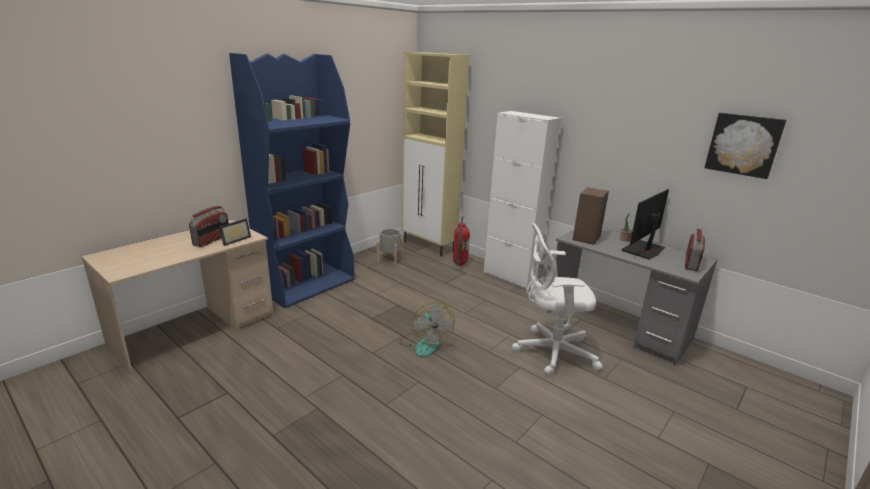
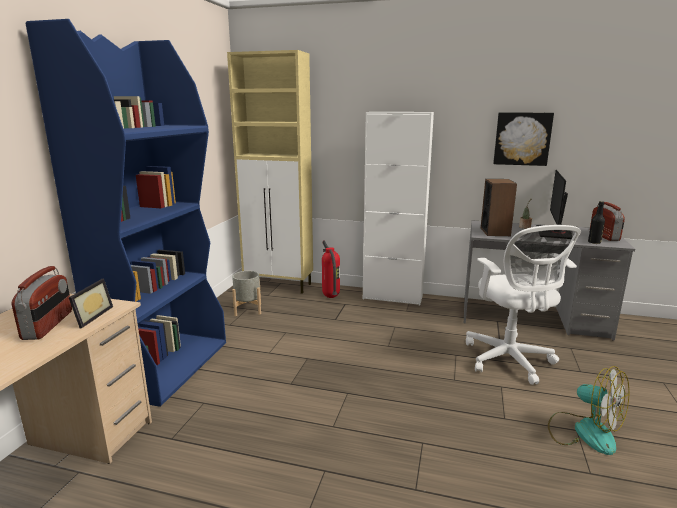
camera: 25 degrees left, 5 degrees down
(425, 343) = (382, 394): fan -> fan (584, 431)
(551, 352) = (510, 361): white office chair -> white office chair turned 75 degrees counterclockwise
(666, 267) = (594, 242): none -> black bottle
(743, 144) = (626, 115): picture -> picture (522, 138)

